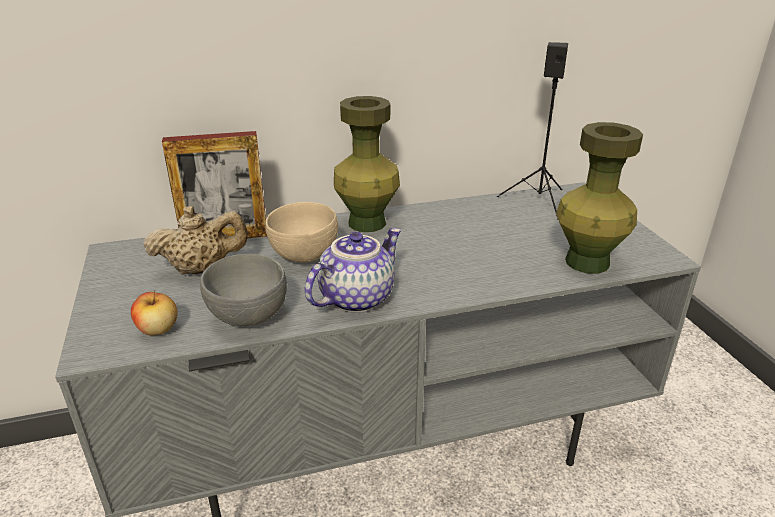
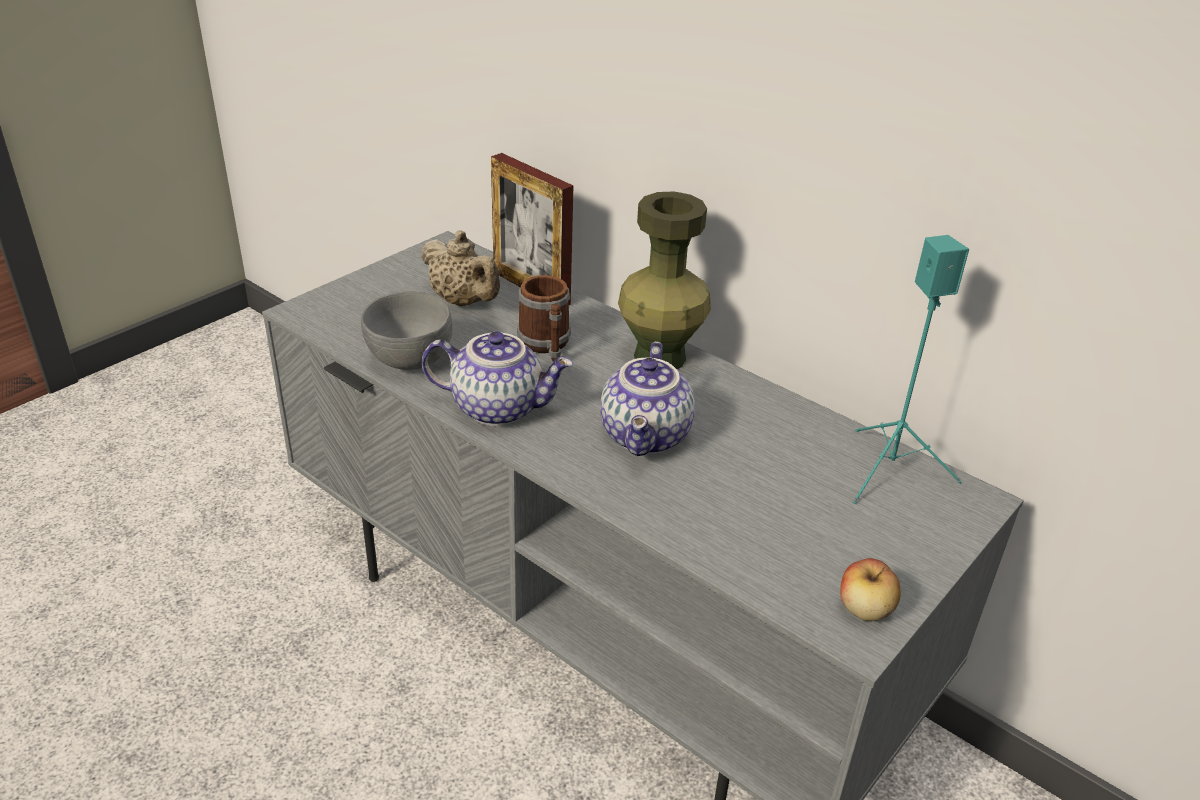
camera: 55 degrees right, 5 degrees up
(158, 329) = (353, 325): apple -> apple (865, 609)
(305, 255) = (546, 346): beige bowl -> mug
(445, 255) = (647, 437): none -> teapot
(539, 201) = (891, 470): black speaker -> turquoise speaker
(586, 262) = (755, 558): green vase -> none

